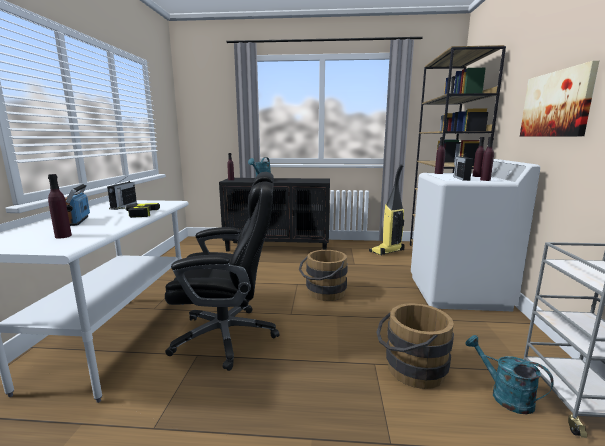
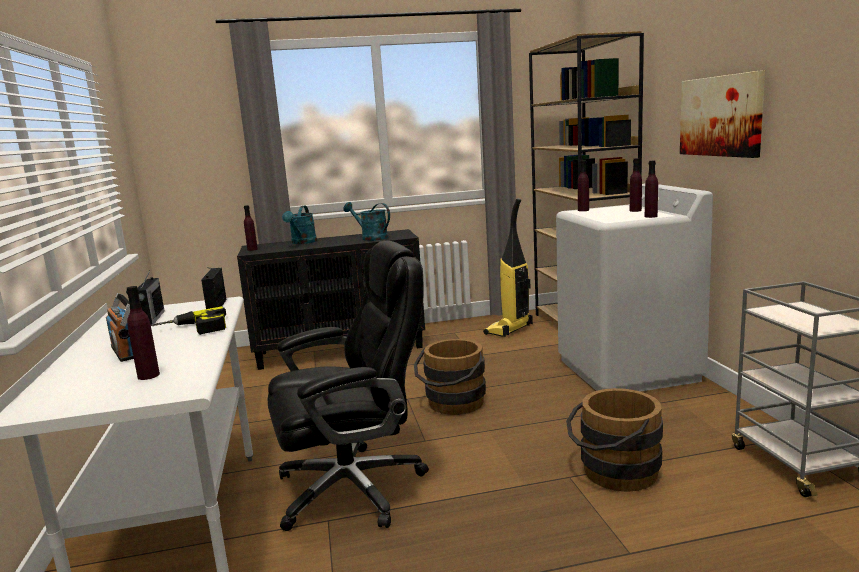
camera: 15 degrees left, 0 degrees up
(461, 178) = (620, 216): radio -> radio (217, 306)
(504, 395) = (726, 476): turquoise watering can -> turquoise watering can (370, 238)

